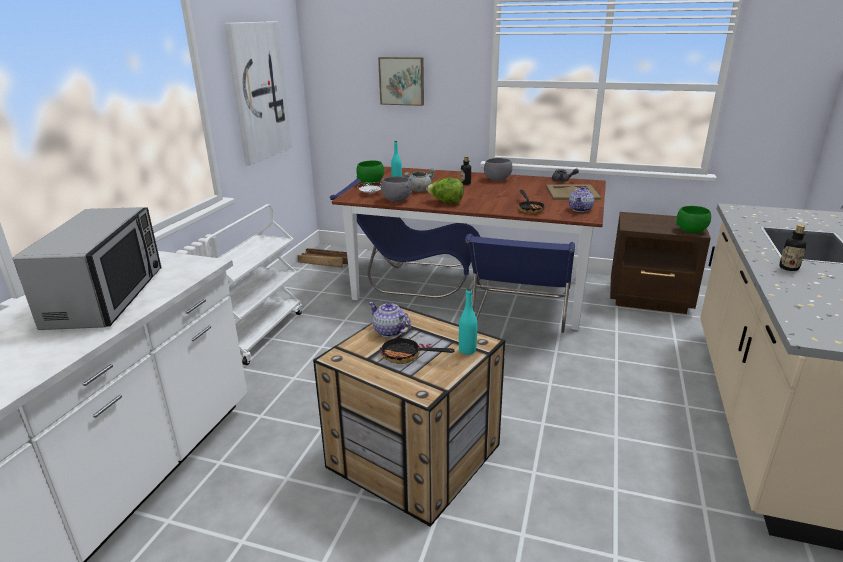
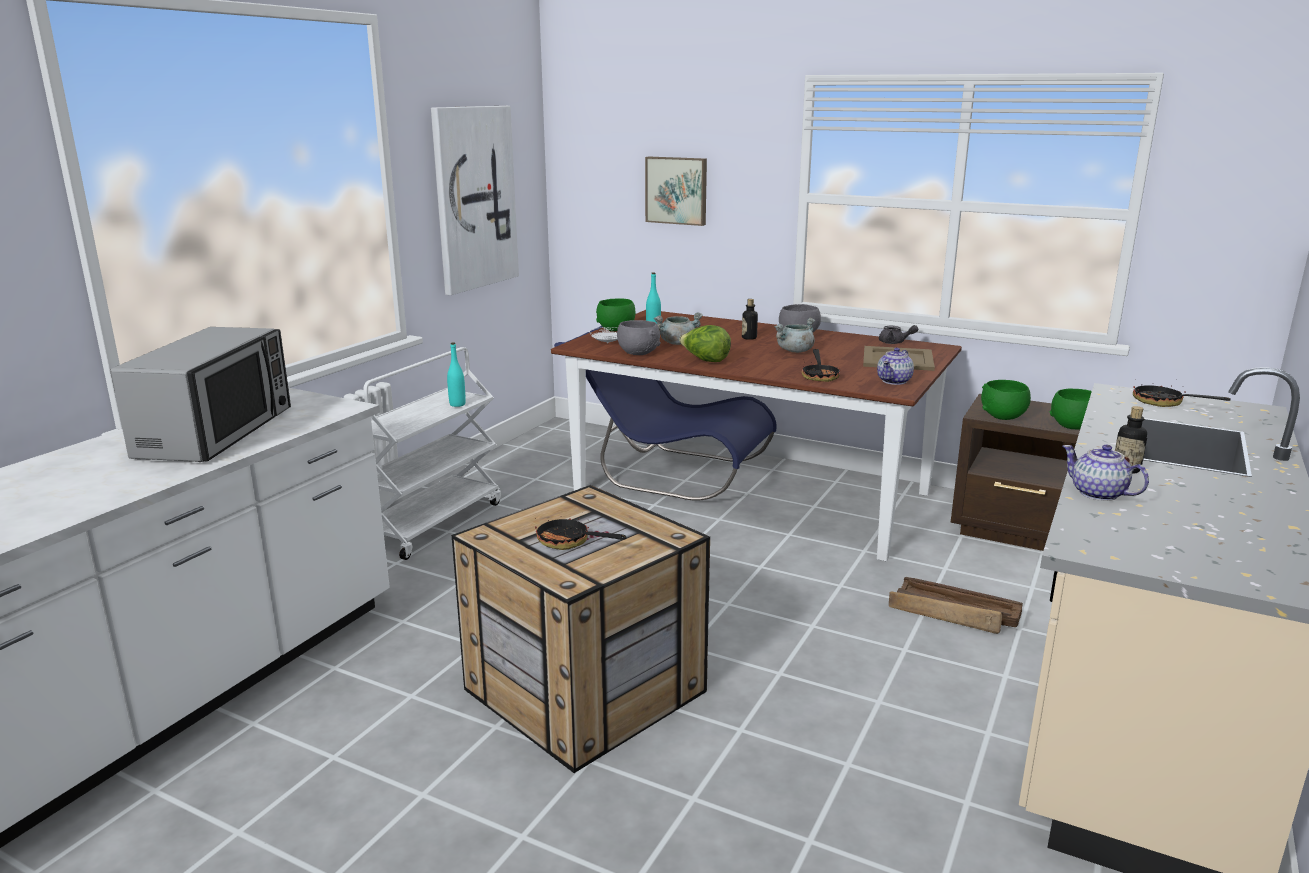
camera: 10 degrees right, 5 degrees down
(326, 263) = (556, 442): crate -> crate (954, 615)
(389, 332) = (562, 513): teapot -> teapot (1098, 494)
(467, 350) = (652, 543): turquoise bottle -> turquoise bottle (457, 404)
(502, 191) = (795, 351): none -> grey cooking pot
(520, 316) = (807, 536): blue chair -> none
(645, 227) = (1003, 417): none -> green bowl
(772, 215) = (1165, 403): none -> frying pan

